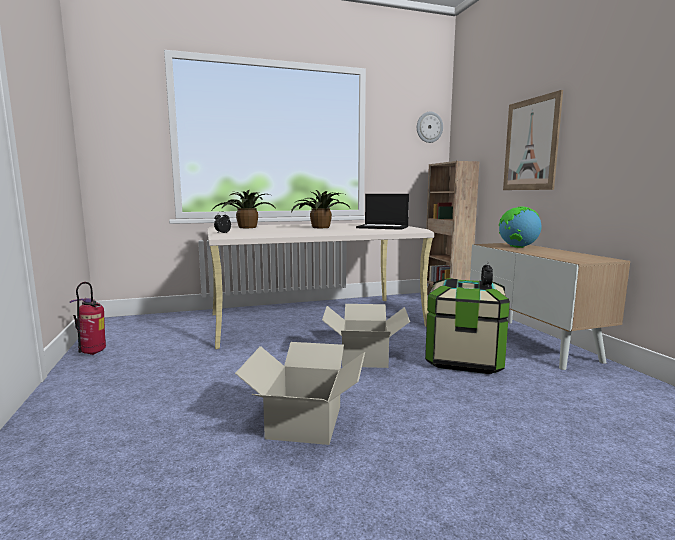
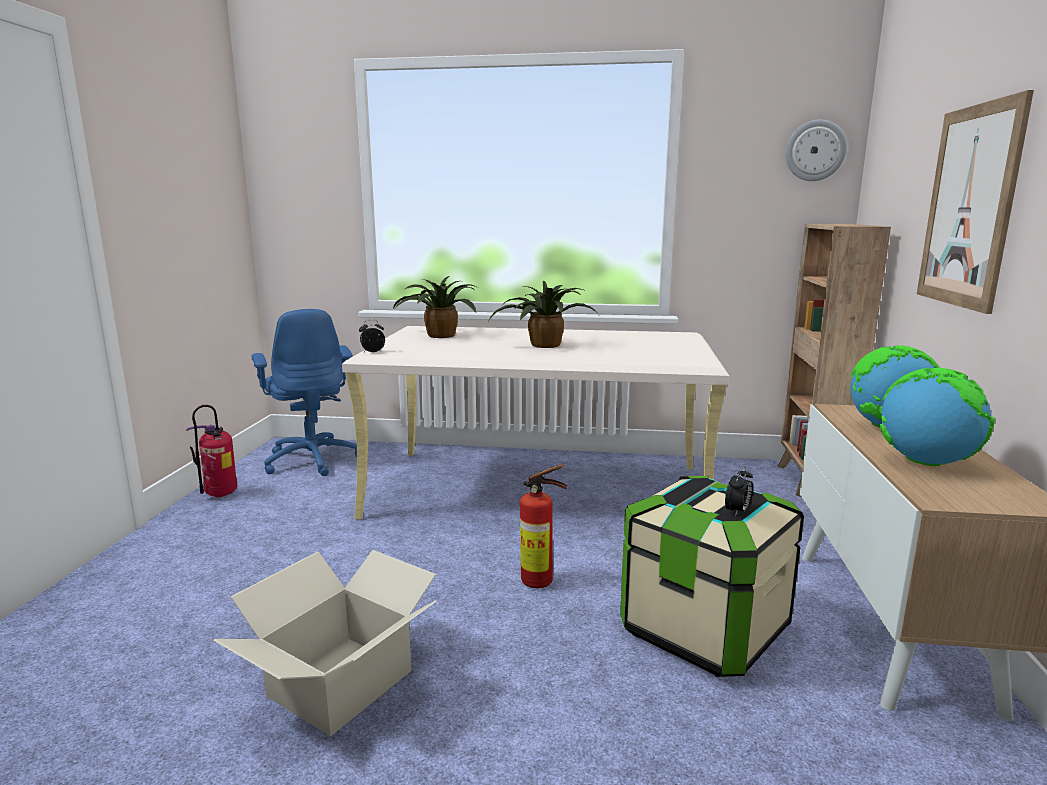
camera: 25 degrees right, 5 degrees up
(144, 325) = (312, 460): none -> blue office chair
(365, 357) = (541, 583): cardboard box -> fire extinguisher
(383, 227) = (649, 354): laptop -> none
(552, 254) = (925, 462): none -> globe

